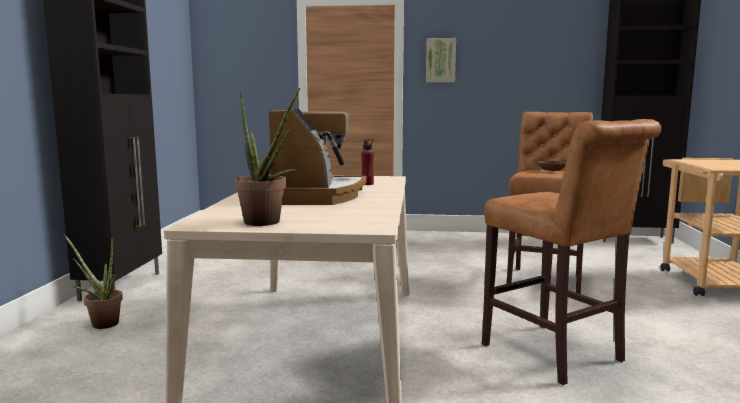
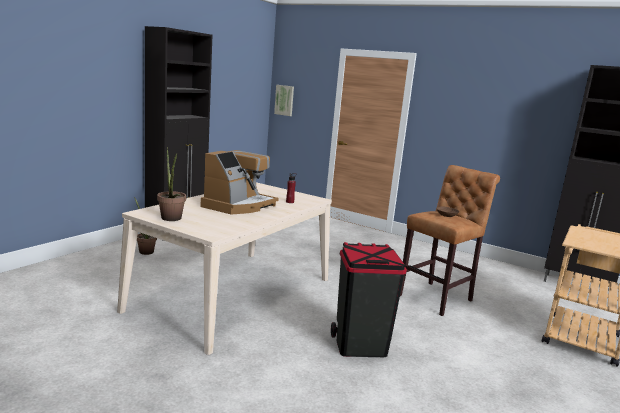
camera: 25 degrees right, 5 degrees up
(440, 60) = (437, 107): picture -> picture (284, 100)
(557, 356) = (360, 345): brown stool -> black trash can

